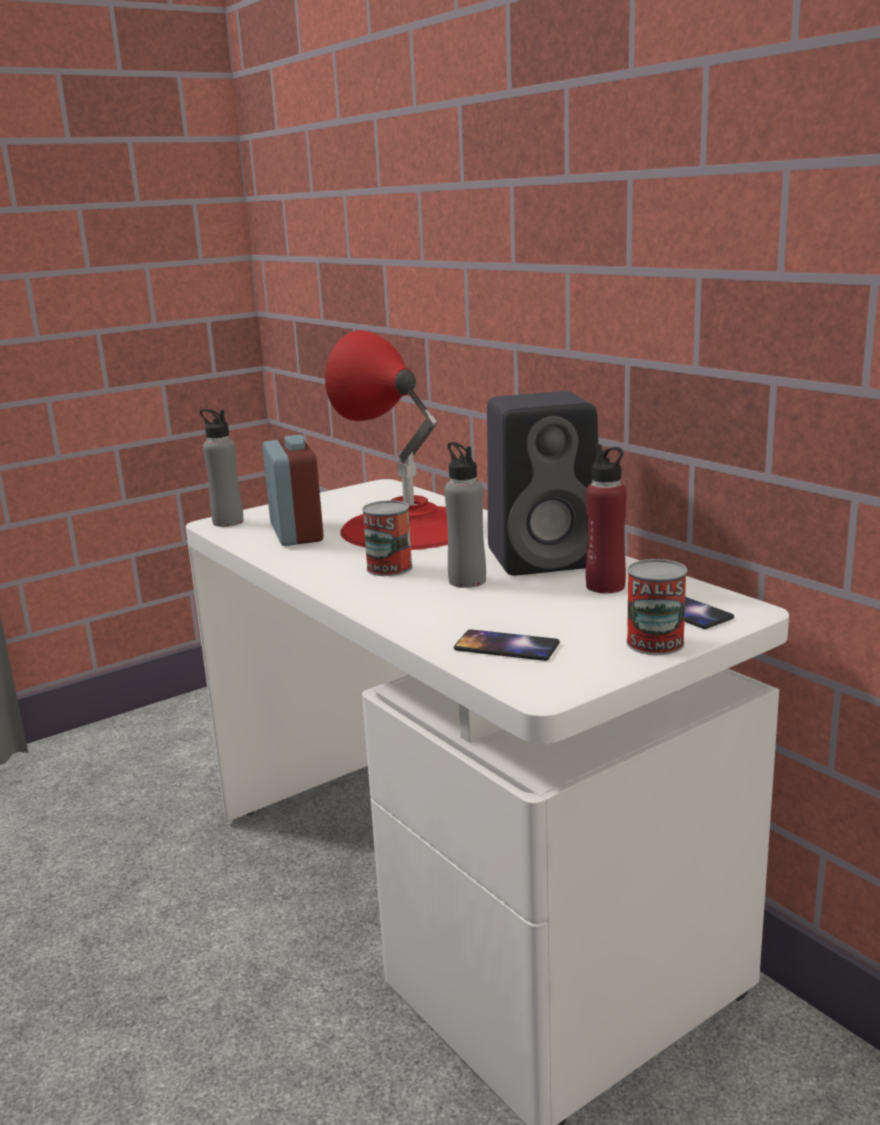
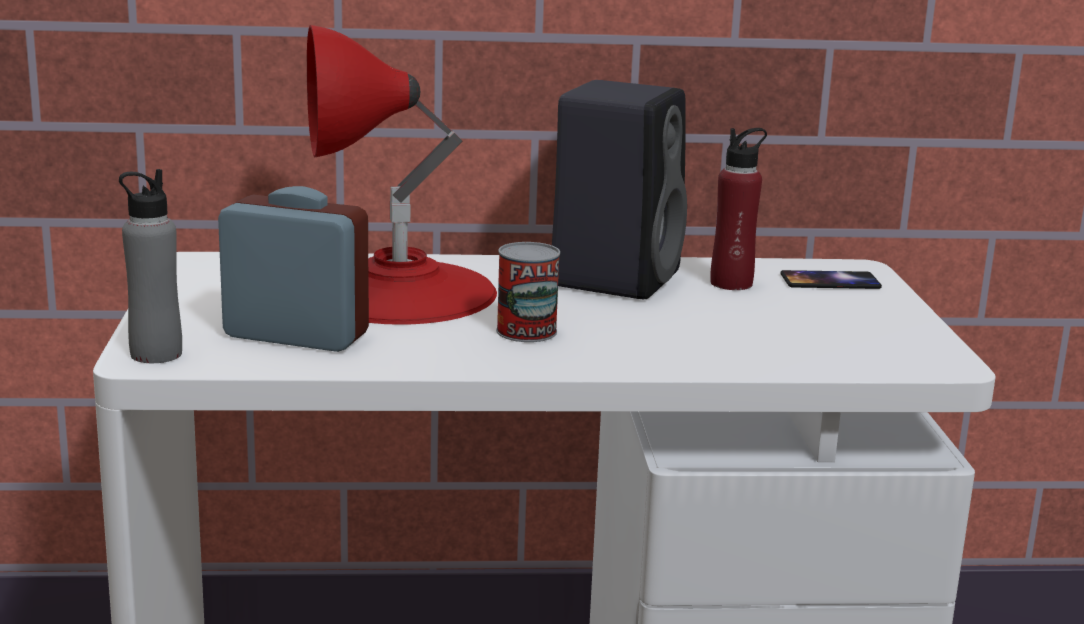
camera: 60 degrees left, 0 degrees up
(467, 581) = (628, 316): grey bottle -> none
(506, 646) = (829, 349): phone -> none
(655, 643) = (889, 308): can -> none

